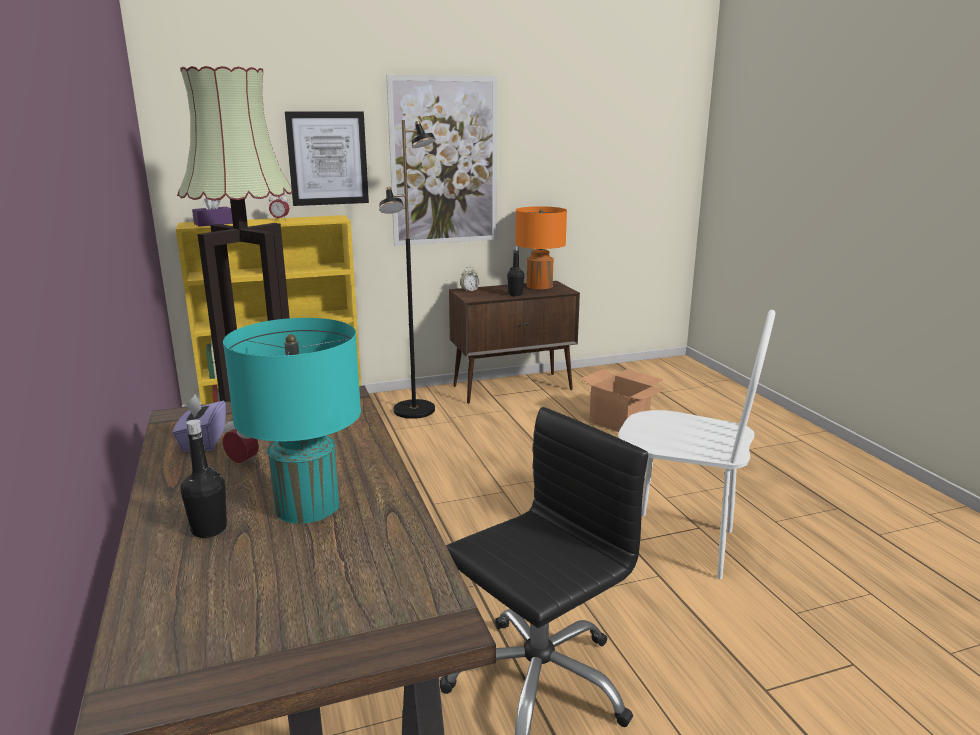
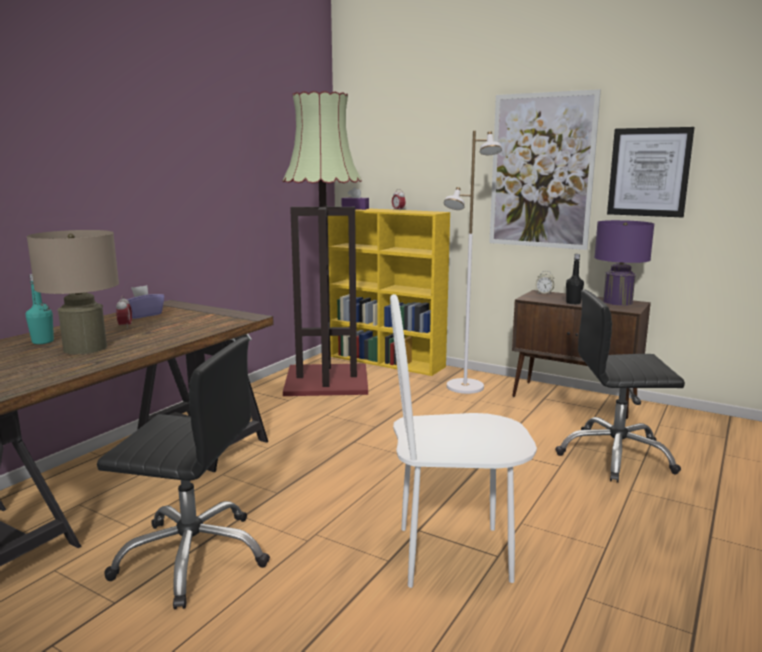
camera: 50 degrees right, 5 degrees down
(209, 529) = (43, 342): black bottle -> turquoise bottle
(307, 506) = (85, 348): turquoise table lamp -> beige table lamp
(327, 158) = (445, 165): picture -> picture (649, 172)
(415, 410) = (465, 387): black floor lamp -> white floor lamp
(539, 286) = (617, 302): orange table lamp -> purple table lamp
(618, 421) = (615, 456): cardboard box -> black office chair
(679, 543) = (453, 554): white chair -> white chair turned 105 degrees clockwise

